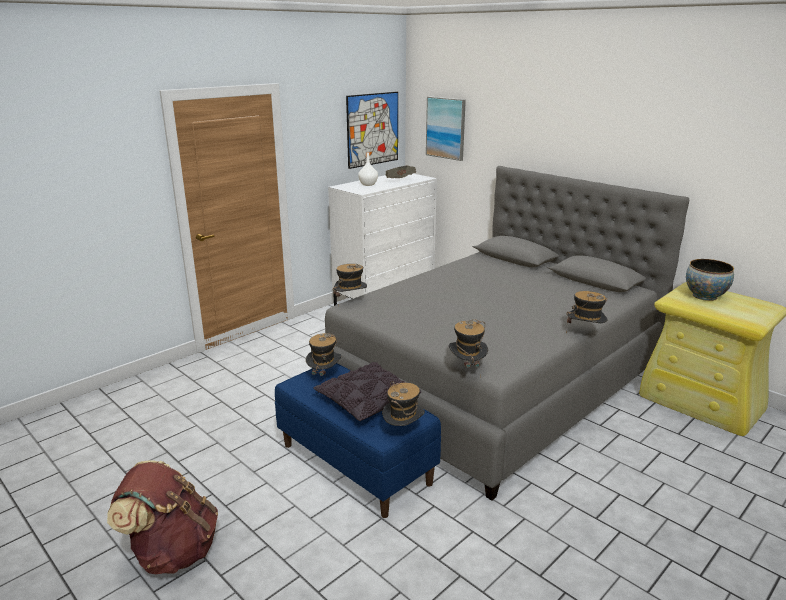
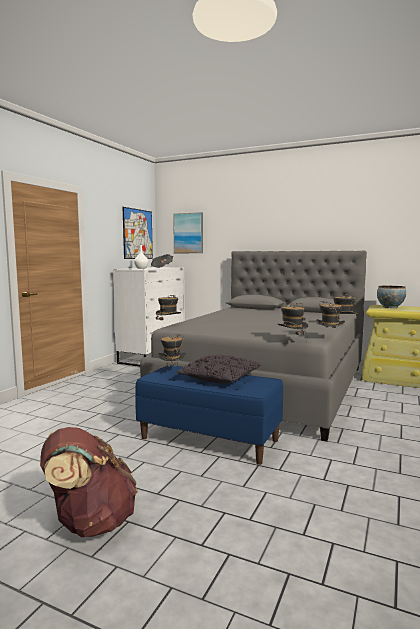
camera: 20 degrees left, 15 degrees down
(403, 432) = (265, 387): hat -> hat (329, 338)

